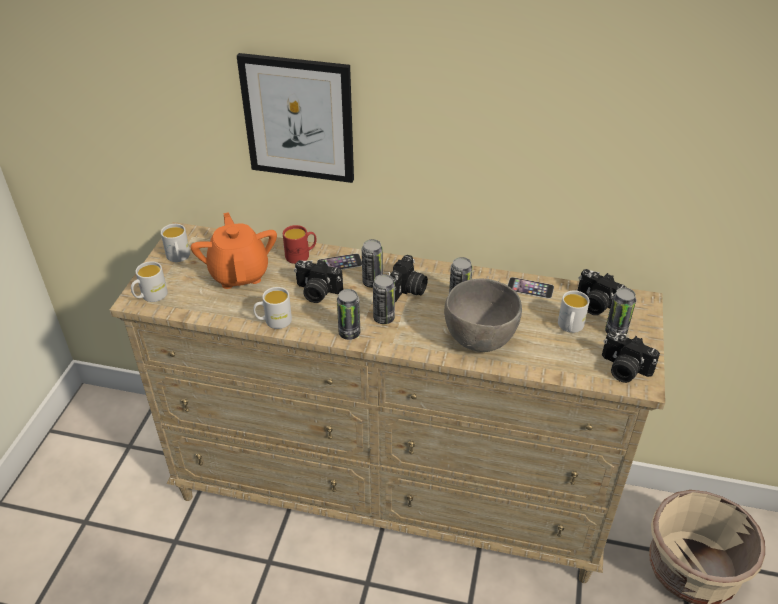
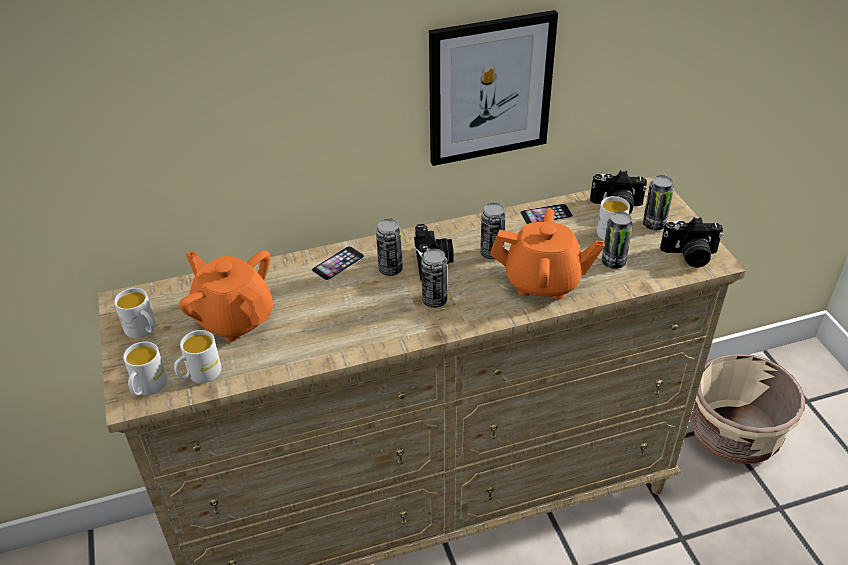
camera: 30 degrees left, 0 degrees up
(273, 321) = (320, 353): white mug -> white mug (199, 374)
(298, 118) = (253, 107): picture -> picture (490, 89)
(301, 255) = (288, 271): red mug -> none
(316, 292) = (340, 303): camera -> none
(349, 333) = (413, 330): can -> can (613, 262)
(479, 339) = (543, 282): grey bowl -> orange teapot

